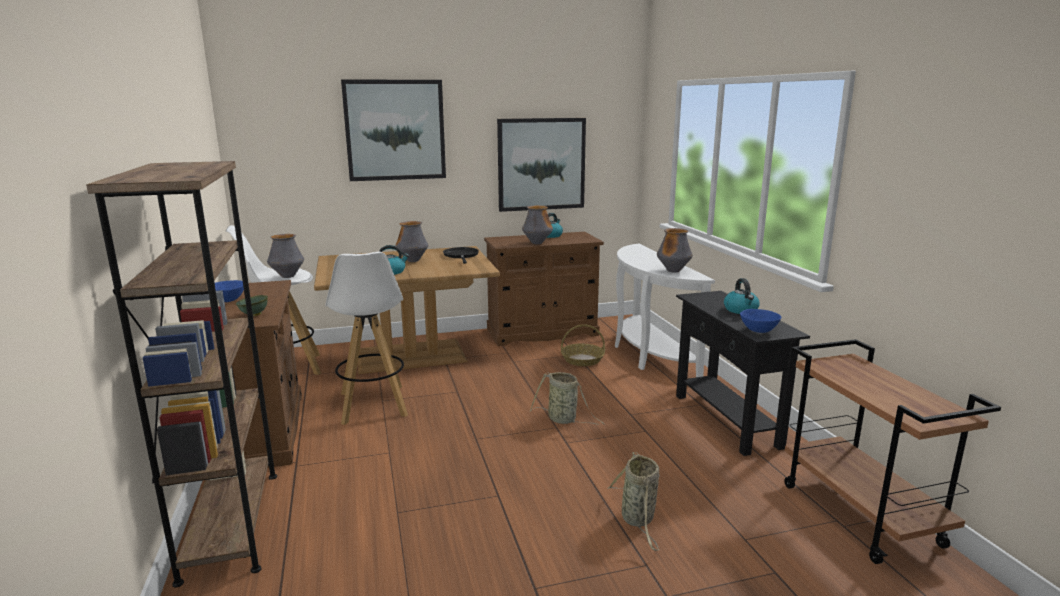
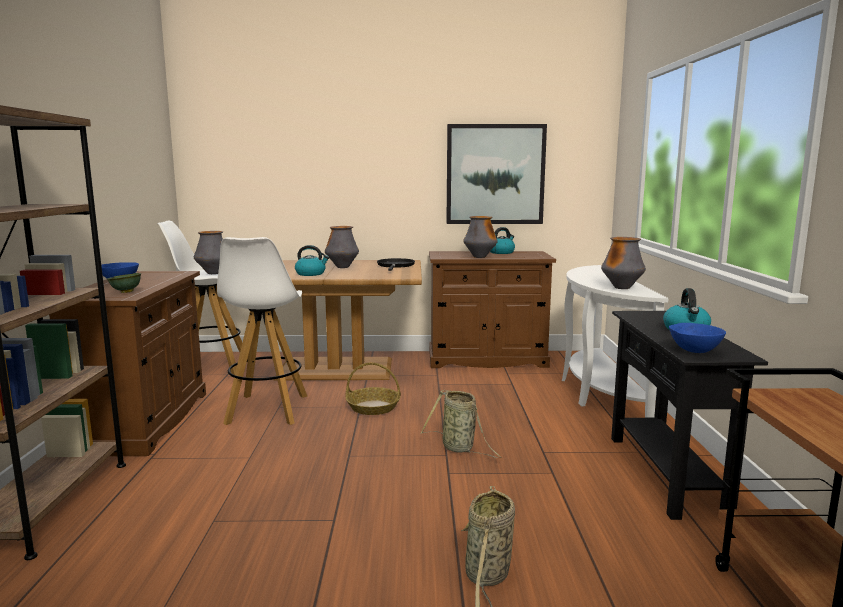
camera: 15 degrees right, 5 degrees down
(395, 130) = (339, 135): picture -> none
(582, 360) = (517, 389): basket -> basket (373, 407)

